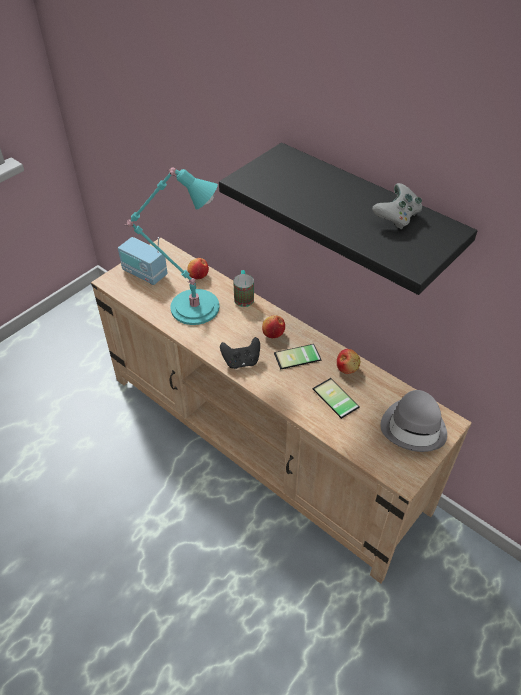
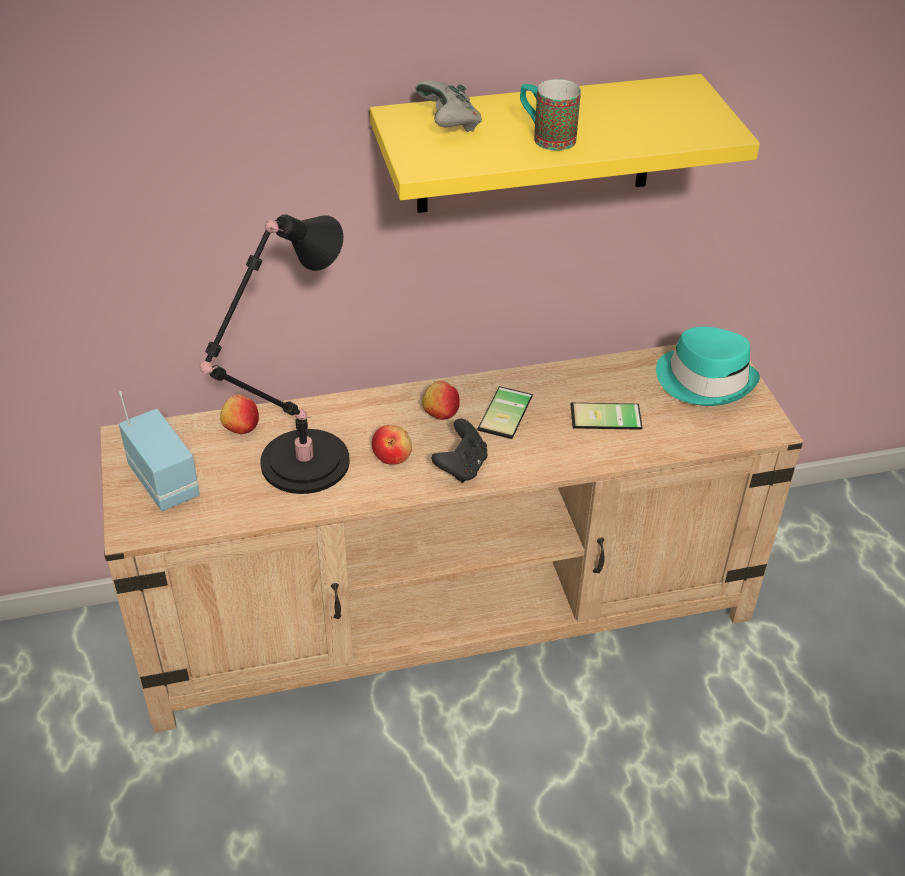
camera: 55 degrees left, 5 degrees down
(144, 273) = (165, 482): radio -> radio turned 105 degrees counterclockwise
(190, 306) = (298, 466): turquoise table lamp -> black table lamp
(243, 296) = (340, 404): mug -> mug (546, 137)
(347, 368) = (566, 381): apple -> apple (392, 456)
(366, 217) = (536, 145): black shelf -> yellow shelf
(397, 218) = (628, 104): grey game controller -> grey game controller (449, 124)
(414, 427) = (705, 380): grey hat -> turquoise hat

